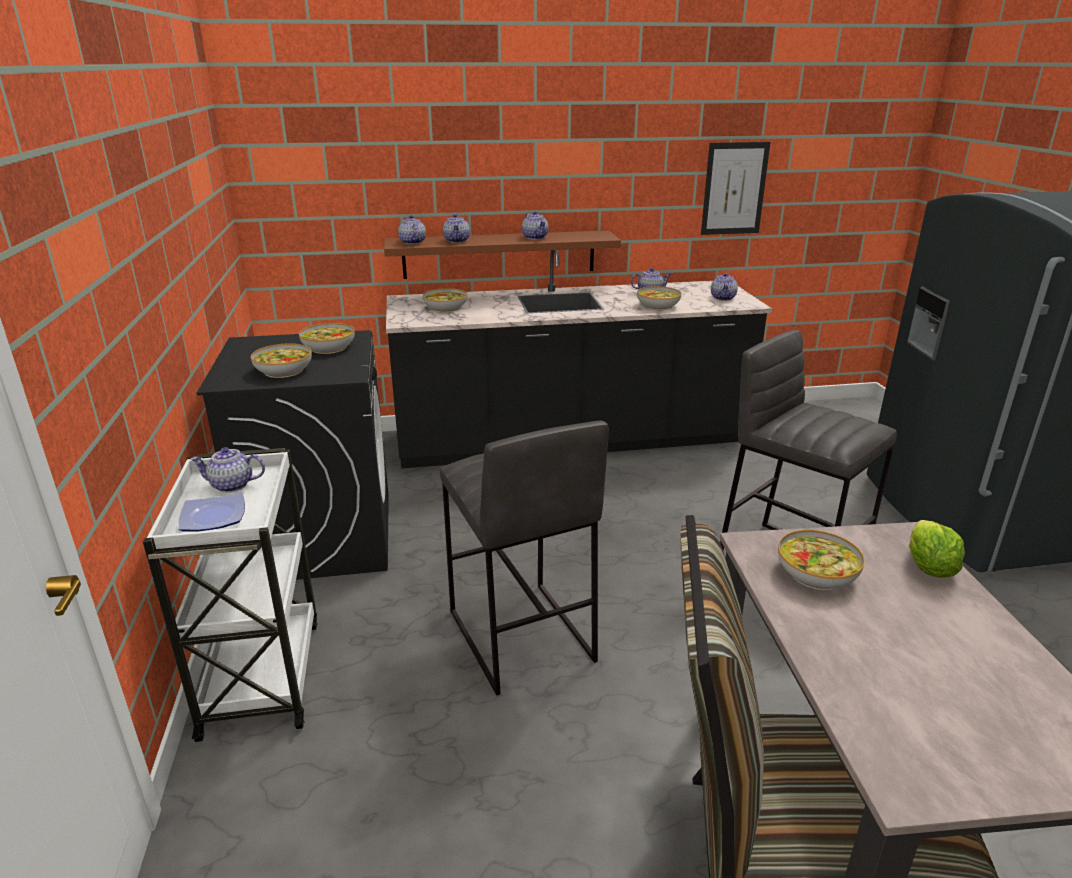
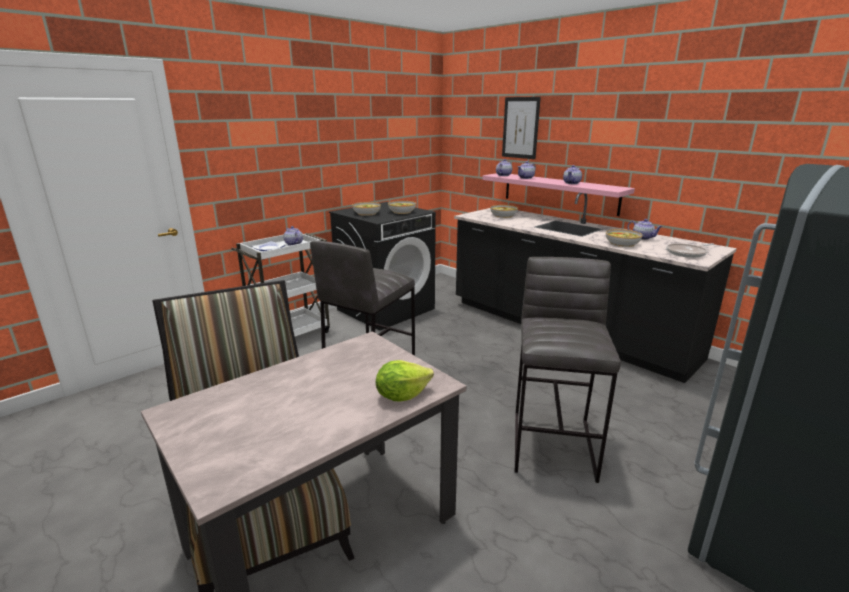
camera: 55 degrees right, 5 degrees down
(499, 254) = (559, 193): brown shelf -> pink shelf
(723, 298) = (687, 253): teapot -> frying pan
(734, 189) = (753, 168): picture -> picture (520, 128)
(816, 573) = (355, 362): bowl -> none

